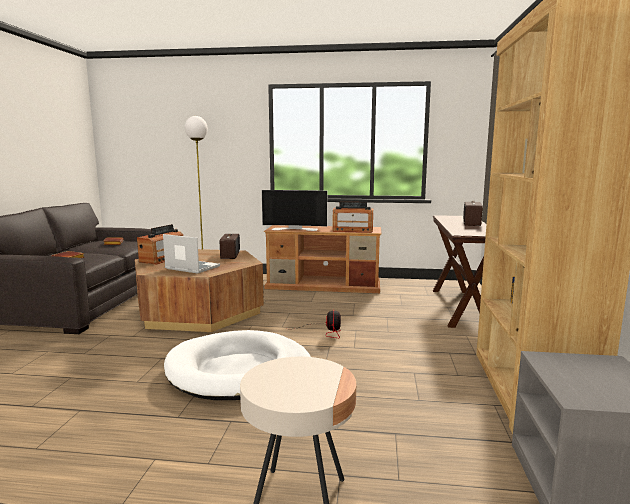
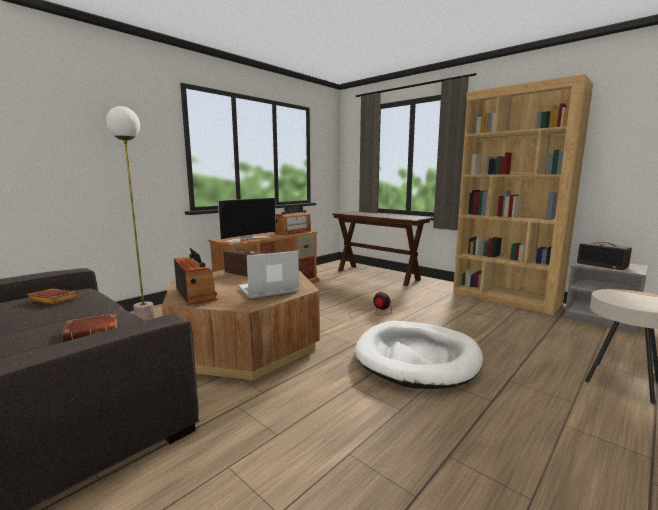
camera: 55 degrees left, 0 degrees up
(472, 223) = (379, 214): radio -> radio (602, 265)

